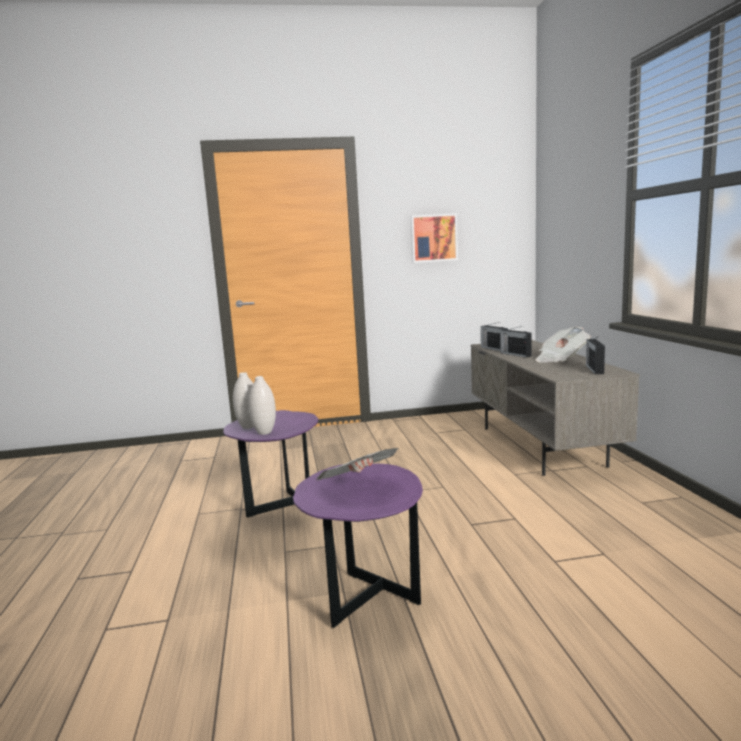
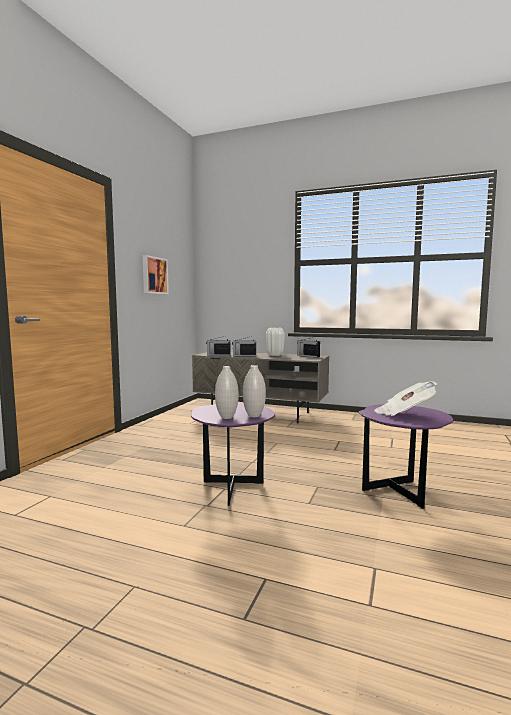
camera: 60 degrees left, 5 degrees down
(560, 359) = (275, 355): newspaper -> white vase

